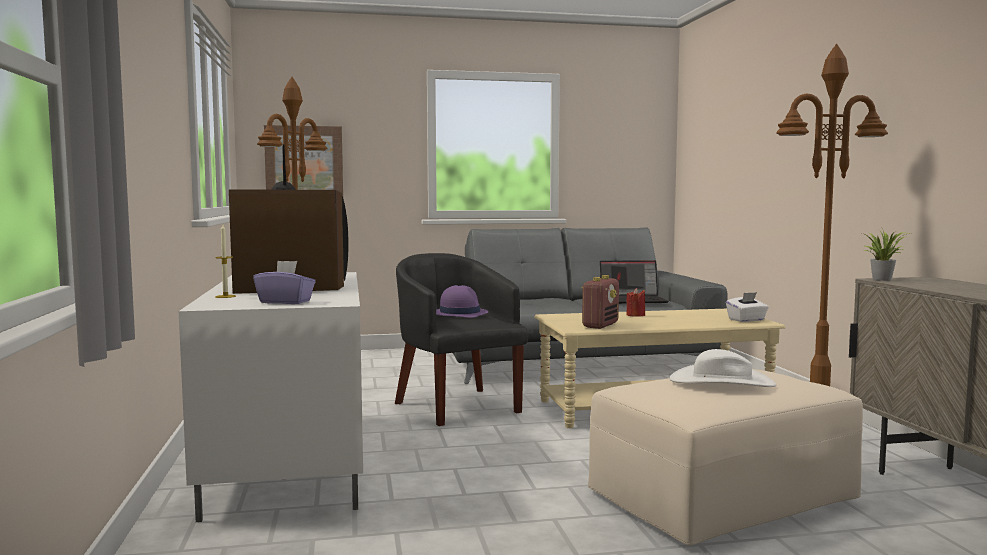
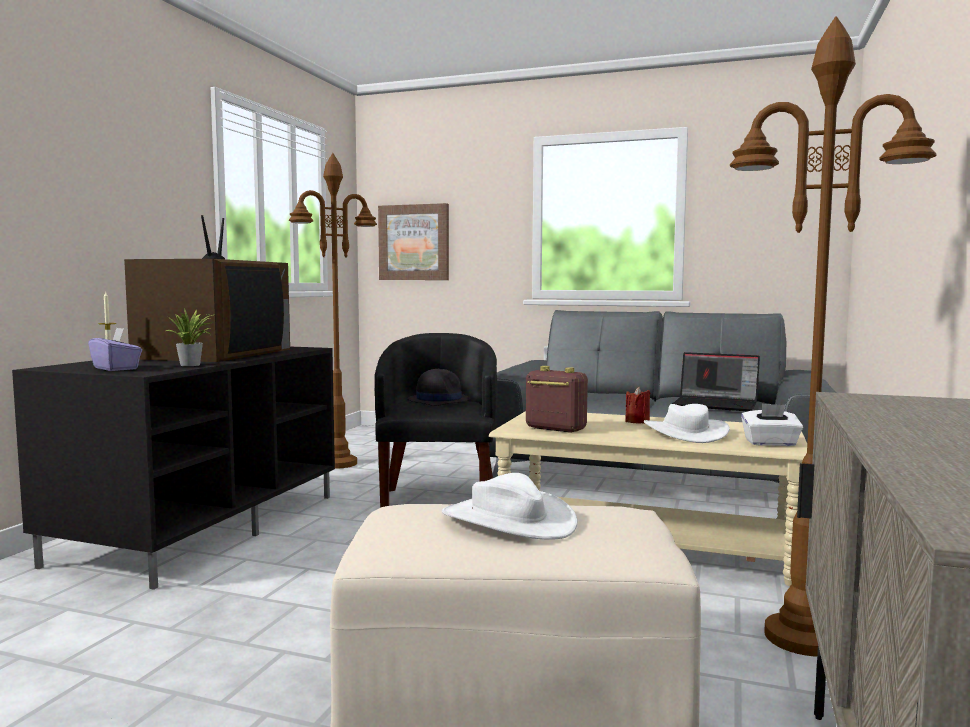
camera: 30 degrees right, 0 degrees up
(288, 459) = (203, 527): white tv stand -> black tv stand
(459, 313) = (439, 400): purple hat -> black hat
(600, 325) = (555, 429): radio -> radio turned 120 degrees counterclockwise
(684, 319) = (685, 432): none -> white hat
(882, 279) = (852, 396): potted plant -> potted plant (193, 365)

